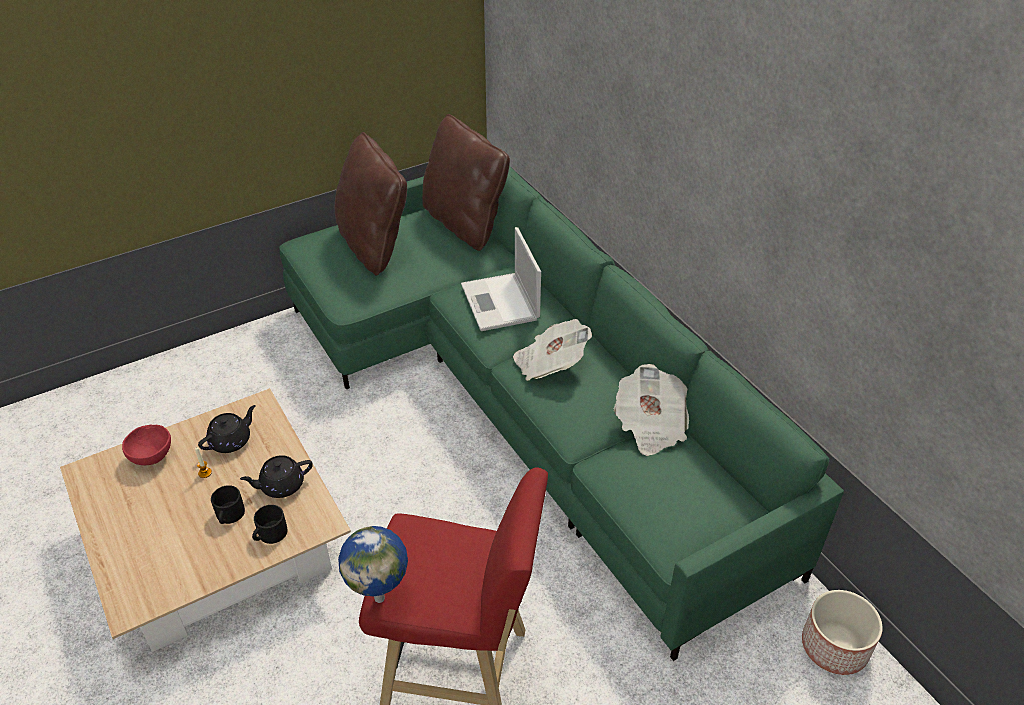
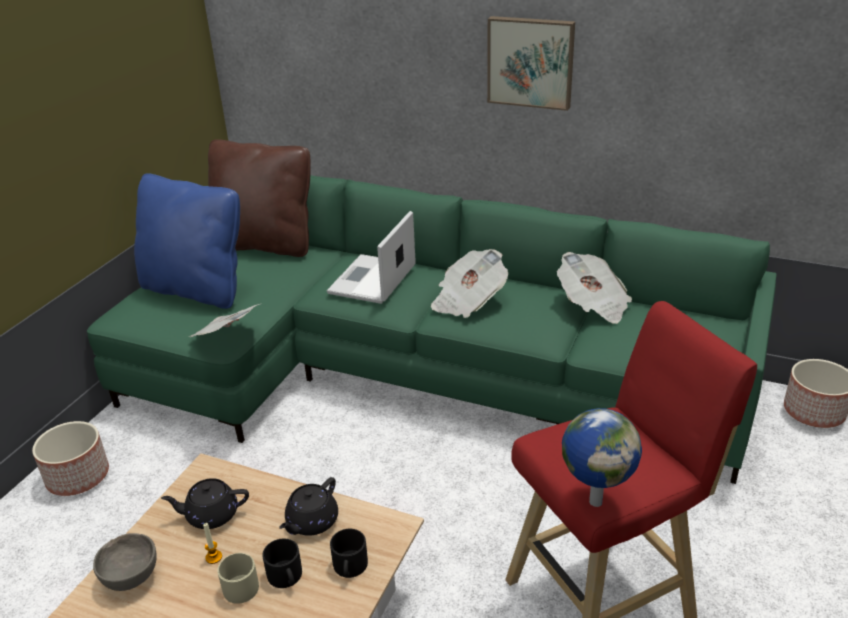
camera: 35 degrees left, 10 degrees down
(153, 456) = (132, 577): red bowl -> grey bowl
(200, 502) = (239, 585): none -> beige mug
(229, 356) = (77, 476): none -> planter
(231, 441) = (211, 515): black teapot -> black teapot turned 105 degrees counterclockwise
(352, 302) = (228, 337): none -> newspaper
(374, 245) = (197, 289): brown pillow -> blue pillow
(500, 303) = (372, 281): laptop -> laptop turned 75 degrees clockwise
(688, 161) = (531, 62): none -> picture

